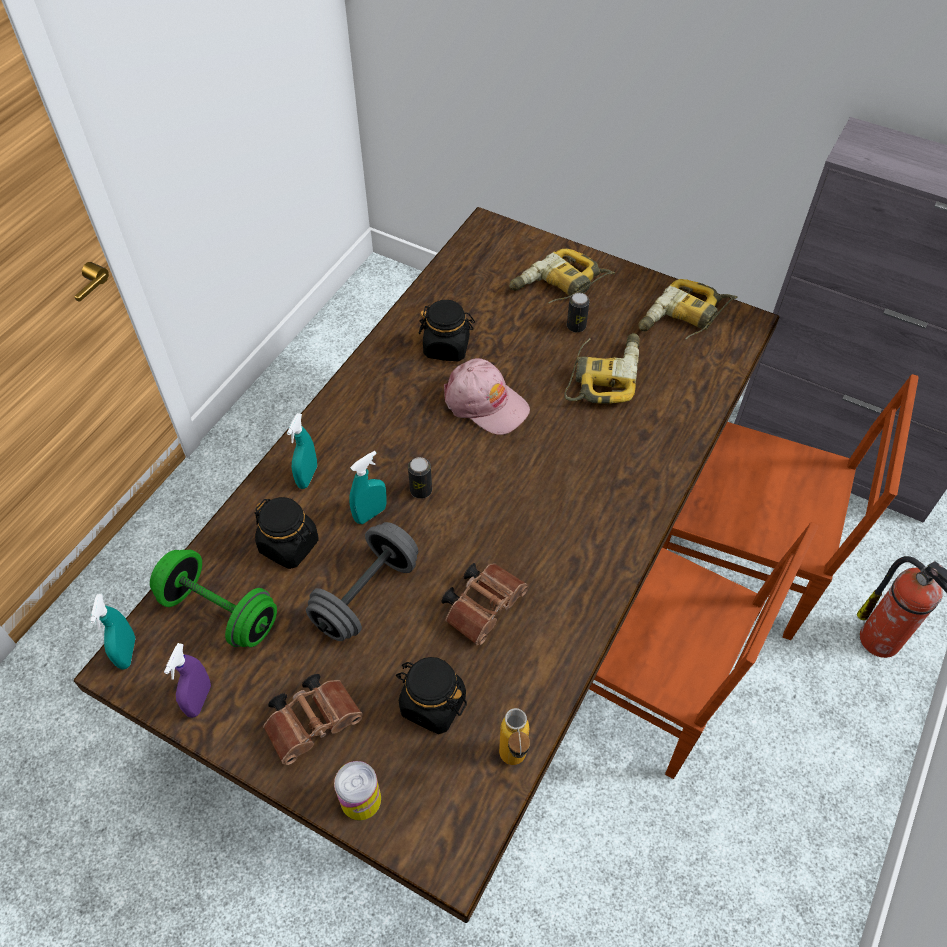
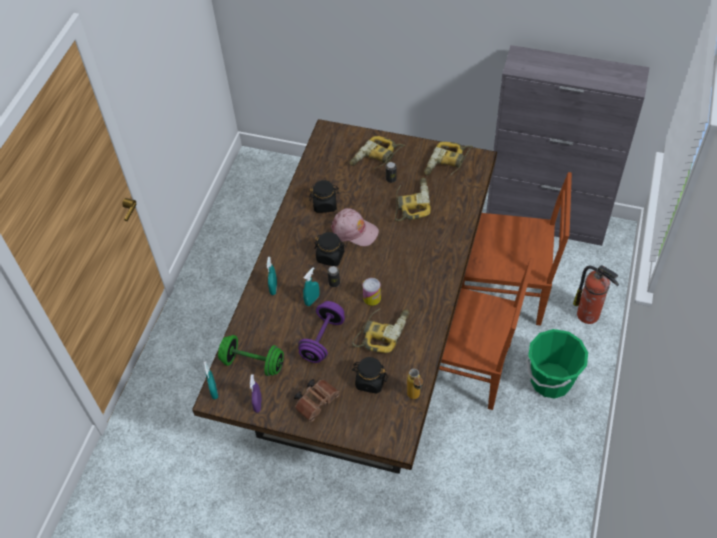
camera: 10 degrees left, 0 degrees up
(289, 545) = (276, 324): black jar -> black jar (330, 256)
(360, 799) = (349, 429): can -> can (372, 298)
(366, 595) = (322, 339): grey dumbbell -> purple dumbbell
(484, 606) = (382, 332): brown binoculars -> power drill
(791, 748) = (551, 380): none -> green bucket

